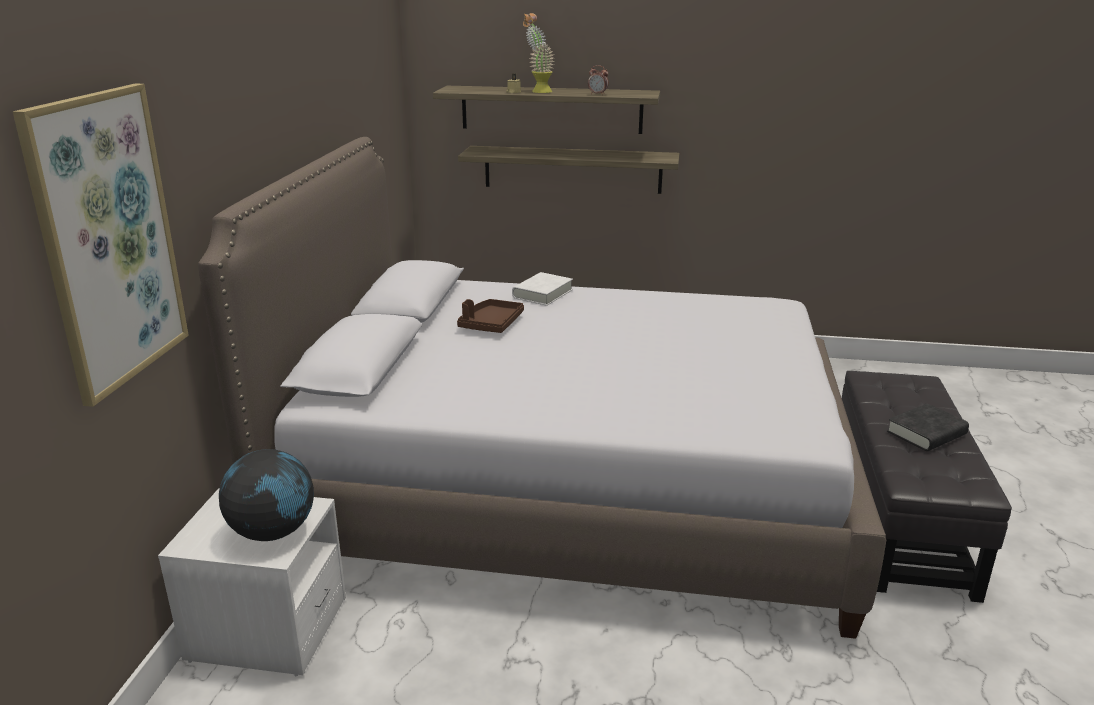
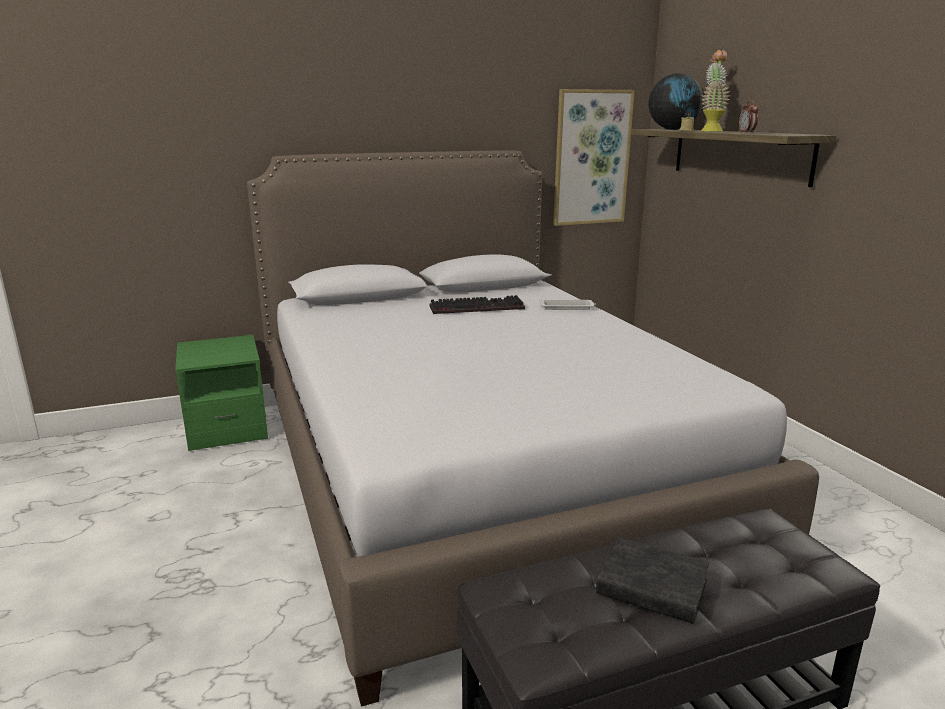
camera: 60 degrees right, 5 degrees down
(108, 240) = (172, 146): picture -> picture (591, 158)
(267, 629) = (227, 429): white nightstand -> green nightstand
(273, 532) = (212, 356): globe -> globe (673, 129)
(491, 324) = (478, 307): brown tray -> keyboard
(542, 294) = (567, 307): white book -> white tray
(572, 169) = (747, 221): shelf -> none

